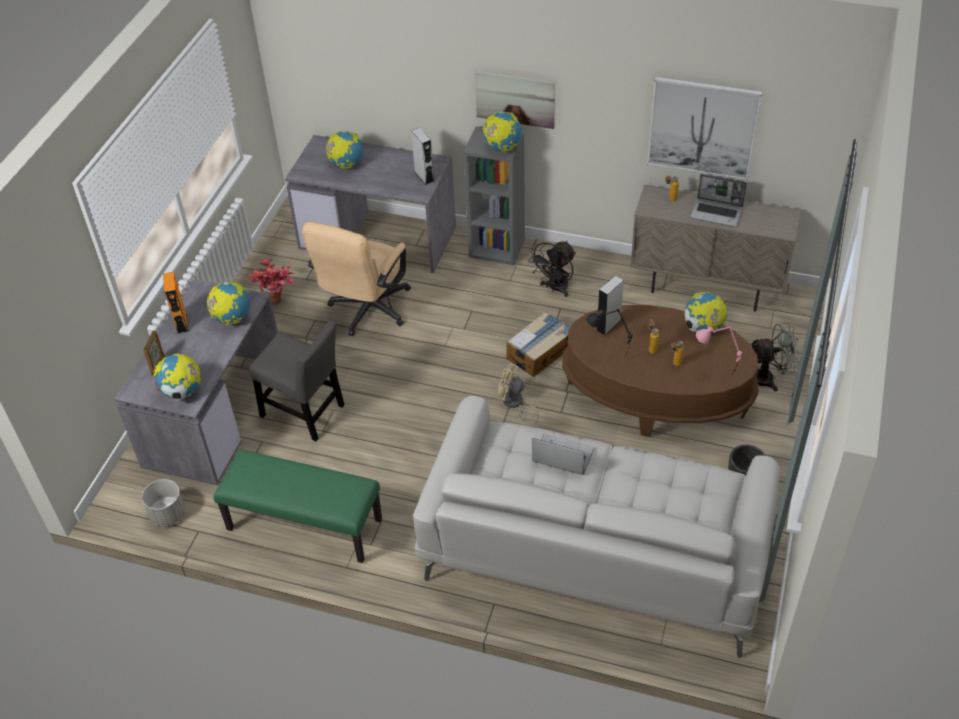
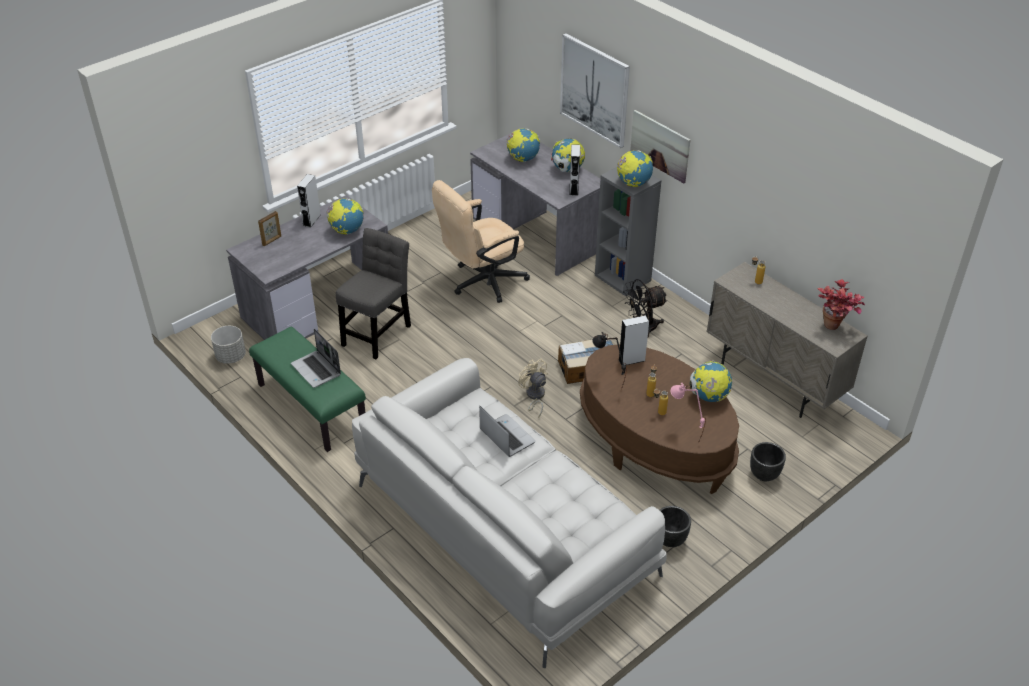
camera: 30 degrees right, 5 degrees down
(181, 323) = (311, 220): orange speaker -> grey speaker
(182, 392) = (271, 264): globe -> globe (567, 170)
(278, 302) = (425, 249): potted plant -> potted plant (835, 329)
(305, 413) = (378, 333): grey chair -> grey chair turned 120 degrees counterclockwise
(702, 128) = (797, 223): picture -> picture (594, 90)
(717, 213) = (787, 308): laptop -> laptop (317, 370)
(768, 378) = (763, 474): grey fan -> black planter

